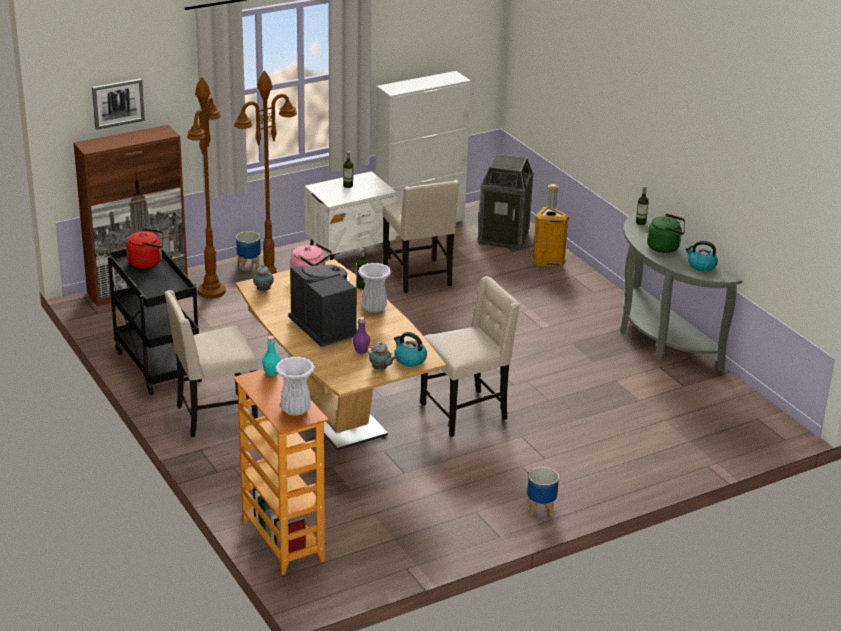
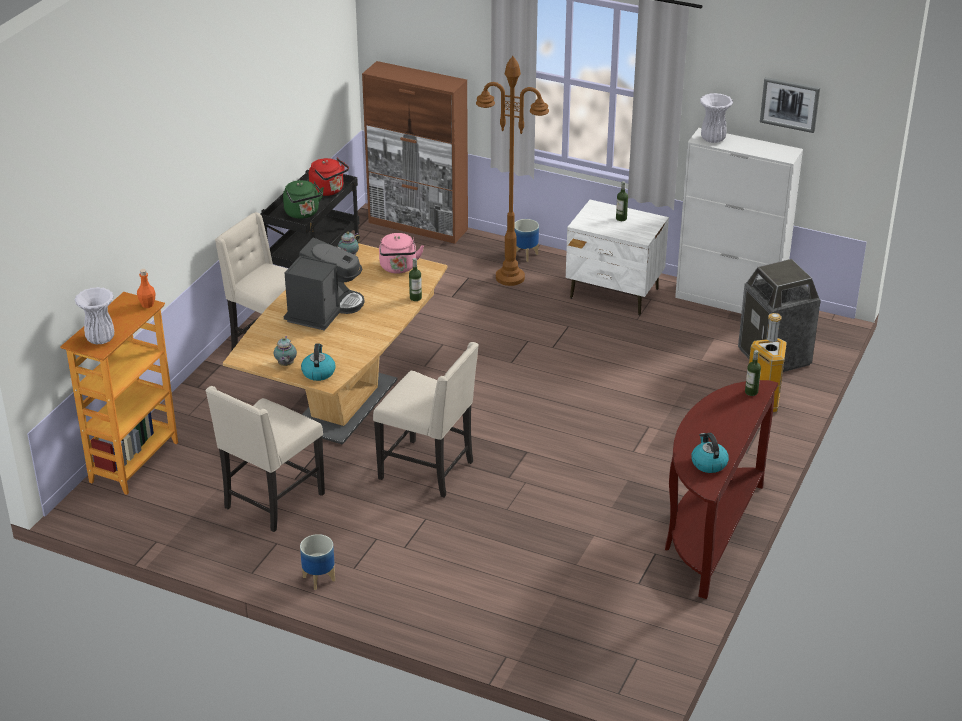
camera: 55 degrees right, 5 degrees up
(118, 103) = (422, 39): picture -> picture (790, 104)
(211, 291) = (459, 258): brown floor lamp -> none
(271, 373) = (147, 305): turquoise bottle -> orange bottle
(361, 351) = (304, 343): purple bottle -> none
(374, 309) = (384, 319): white vase -> white vase (712, 139)
(419, 277) = (628, 345): beige chair -> beige chair (272, 502)
(660, 340) = (709, 533): grey console table -> brown console table
(665, 247) = (718, 426): green kettle -> green kettle (303, 213)

